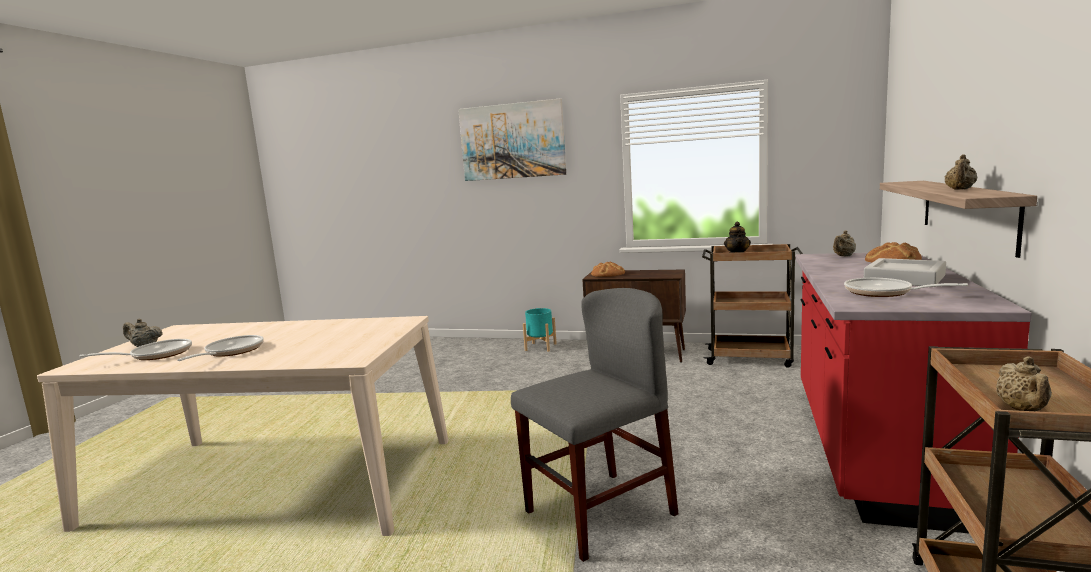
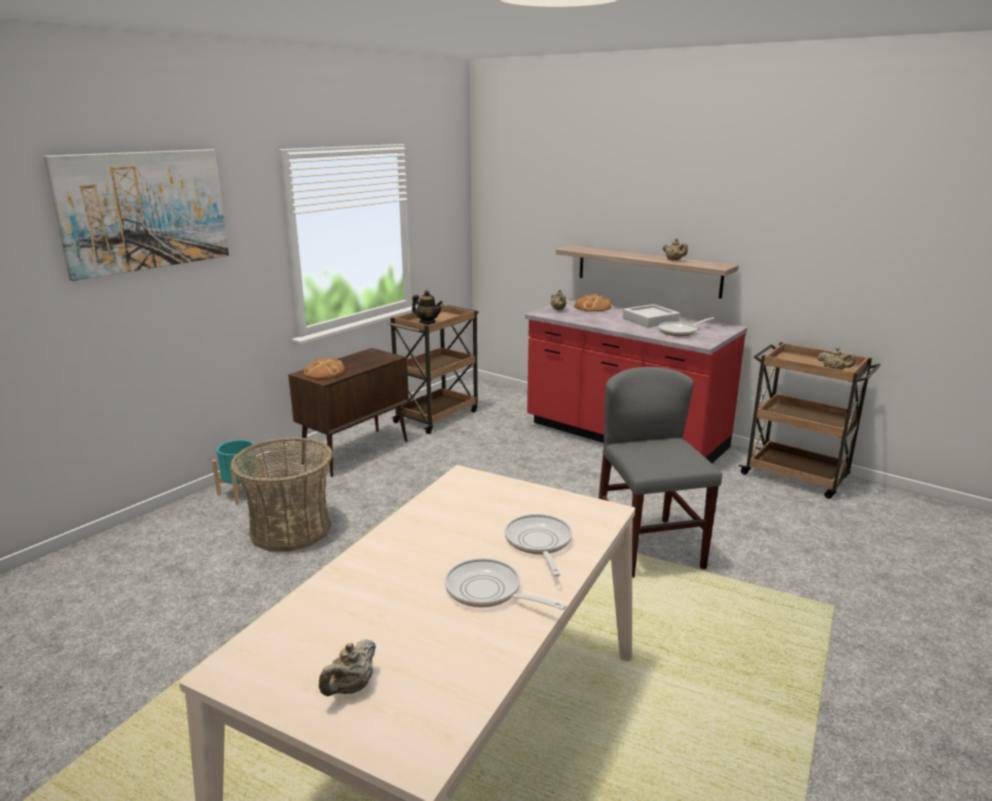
camera: 70 degrees left, 10 degrees up
(156, 355) = (430, 663): frying pan -> frying pan (539, 544)
(505, 371) = (290, 530): none -> basket

